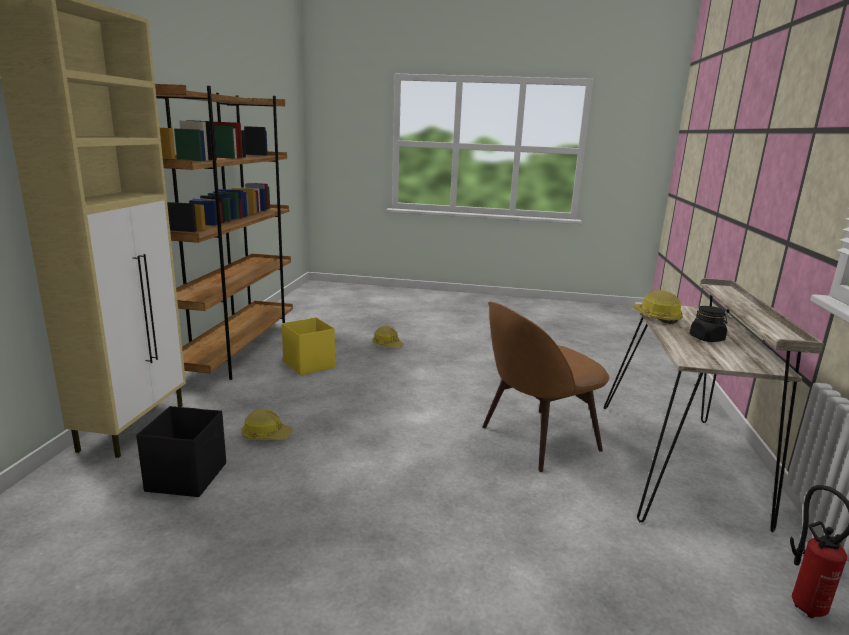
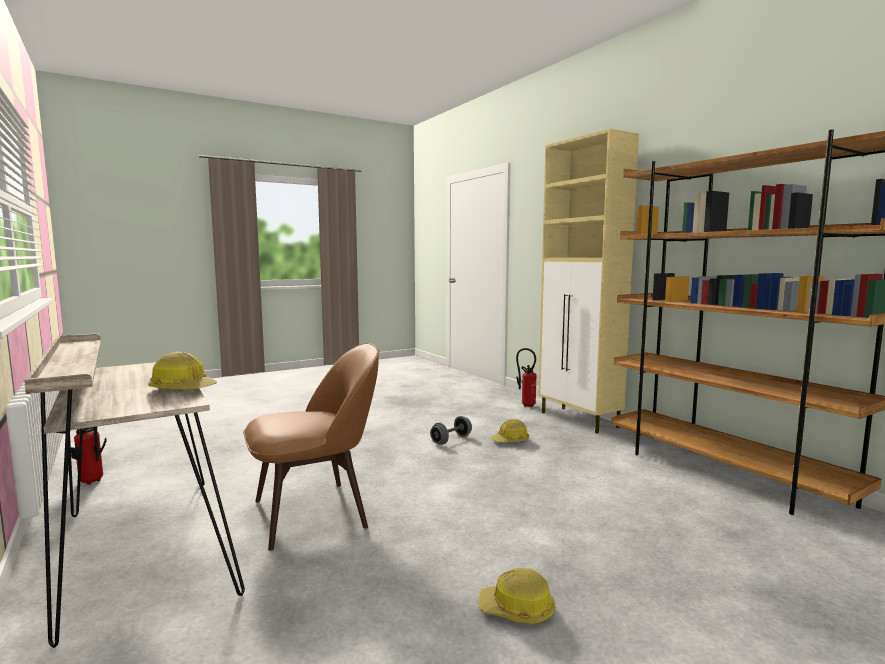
camera: 140 degrees right, 10 degrees down
(78, 483) = (526, 405): none -> fire extinguisher
(188, 477) = (494, 418): black storage box -> none
(309, 364) = (641, 490): yellow storage box -> none
(312, 465) = (451, 440): none -> grey dumbbell
(387, 345) = (677, 565): hard hat -> hard hat (517, 610)
(536, 439) = (315, 512): brown chair -> brown chair turned 45 degrees clockwise
(706, 338) = (133, 379): black jar -> none

